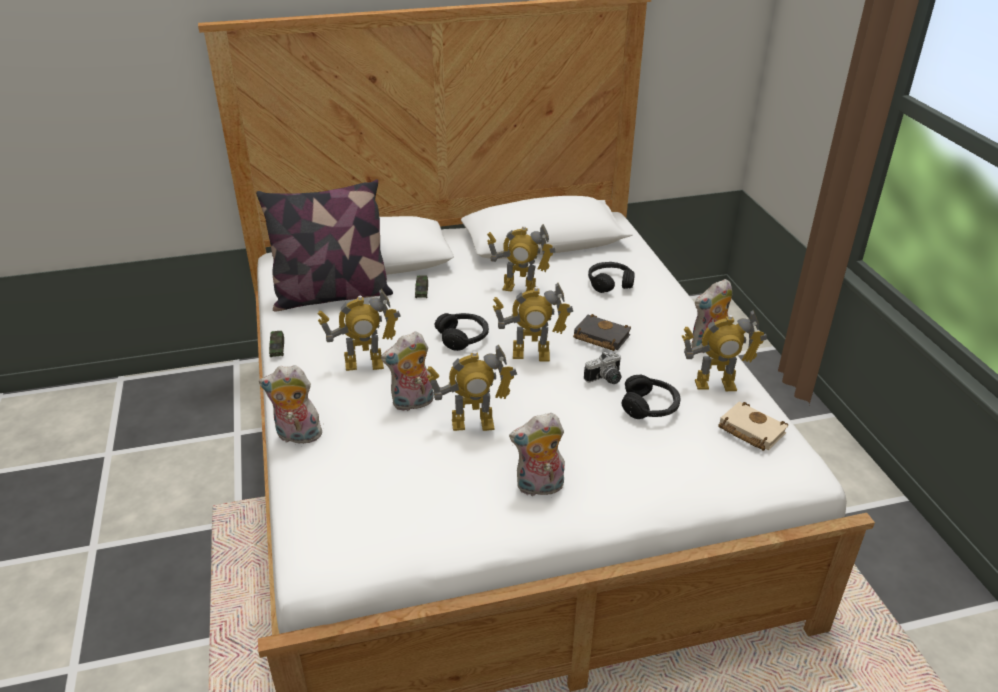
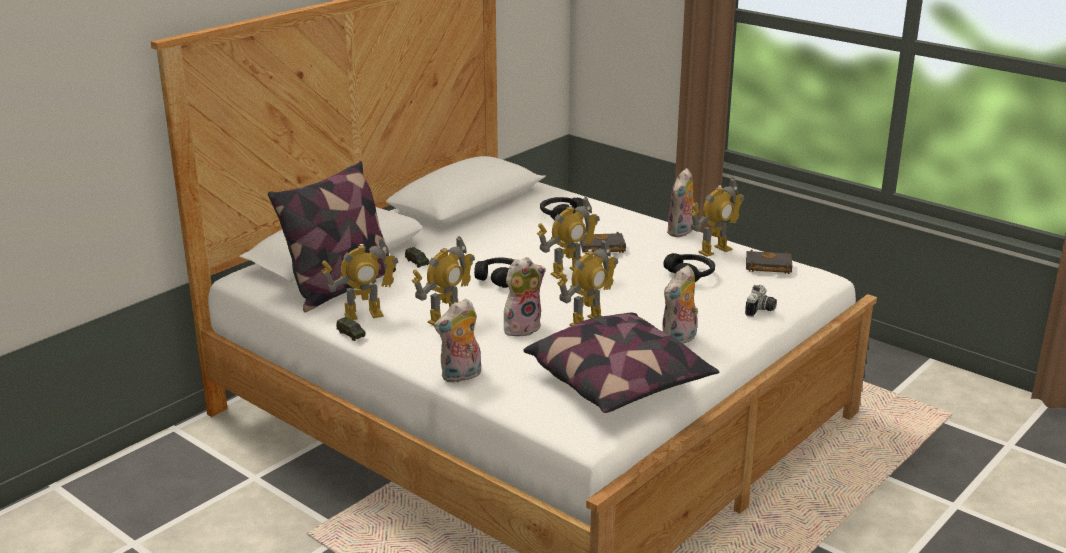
camera: 35 degrees left, 10 degrees down
(412, 403) = (522, 328): plush toy -> plush toy turned 150 degrees counterclockwise
(412, 517) = (620, 384): none -> pillow
(520, 289) = (497, 238): toy robot -> toy robot (363, 315)
(606, 379) = (640, 270): camera -> camera (761, 310)
(749, 430) = (767, 267): beige book -> black book

